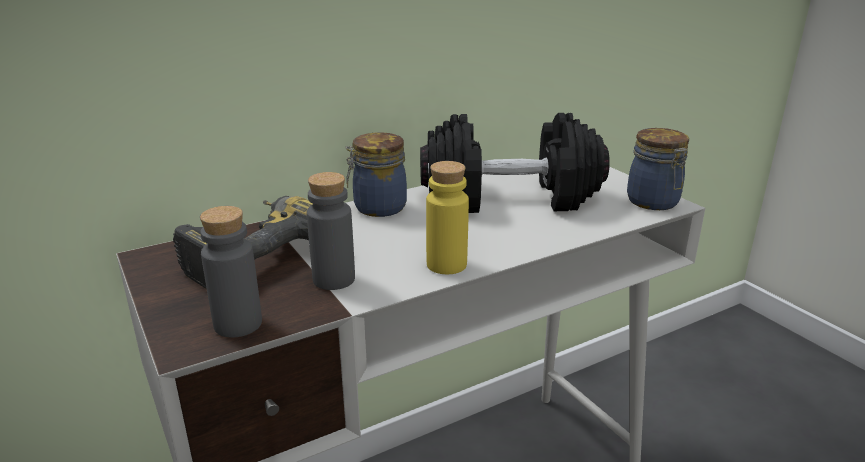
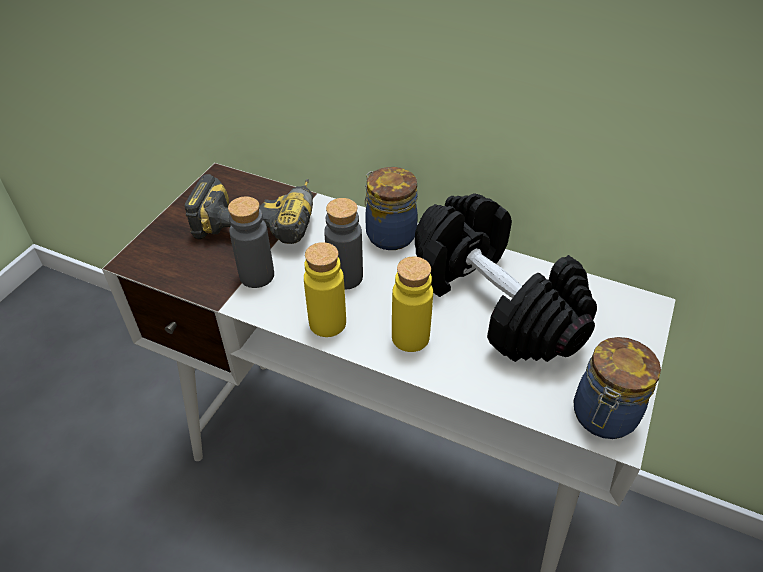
camera: 55 degrees right, 20 degrees up
(238, 324) = (170, 266): grey bottle -> grey bottle (345, 277)
(508, 237) = (410, 337): none -> yellow bottle

